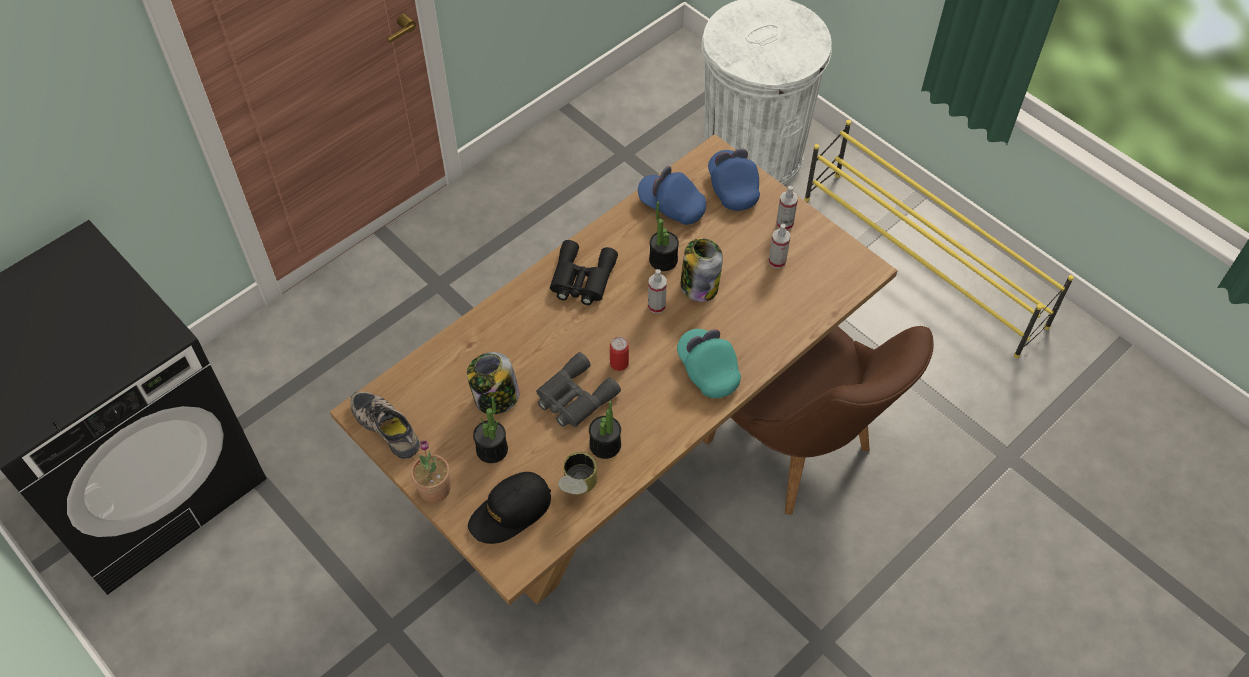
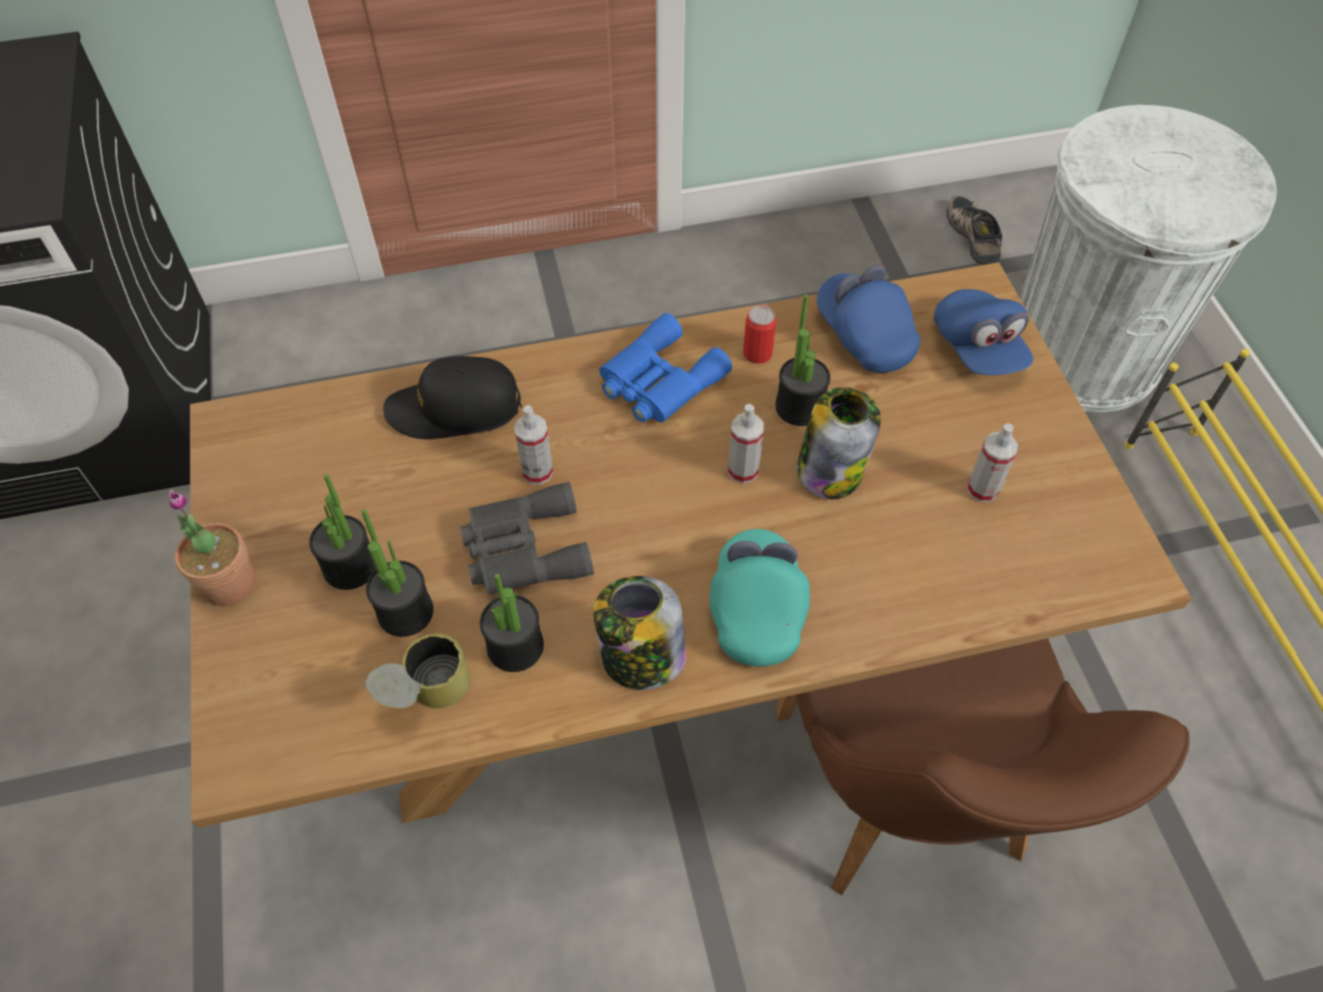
camera: 30 degrees right, 0 degrees up
(388, 426) = (243, 461): shoe -> shoe (975, 236)
(496, 398) = (413, 493): jar -> jar (641, 658)
(510, 512) = (302, 677): black cap -> black cap (454, 408)
(538, 456) = (405, 612): none -> potted plant
(581, 279) = (658, 381): black binoculars -> blue binoculars
(619, 363) = (626, 530): can -> can (757, 353)
(732, 188) = (978, 349): blue cap -> blue cap turned 150 degrees clockwise
(784, 224) = (1031, 437): spray bottle -> spray bottle (537, 472)

